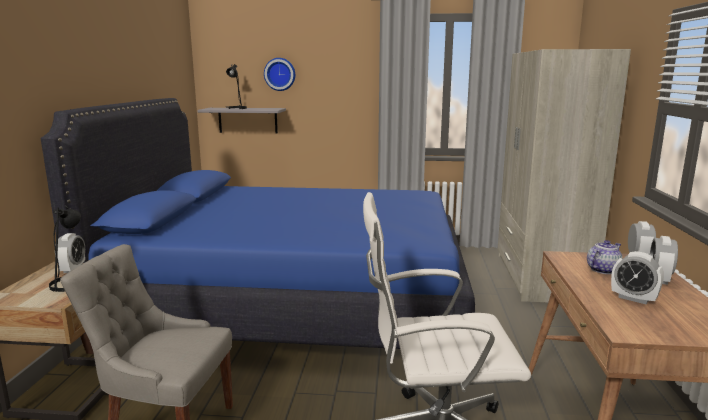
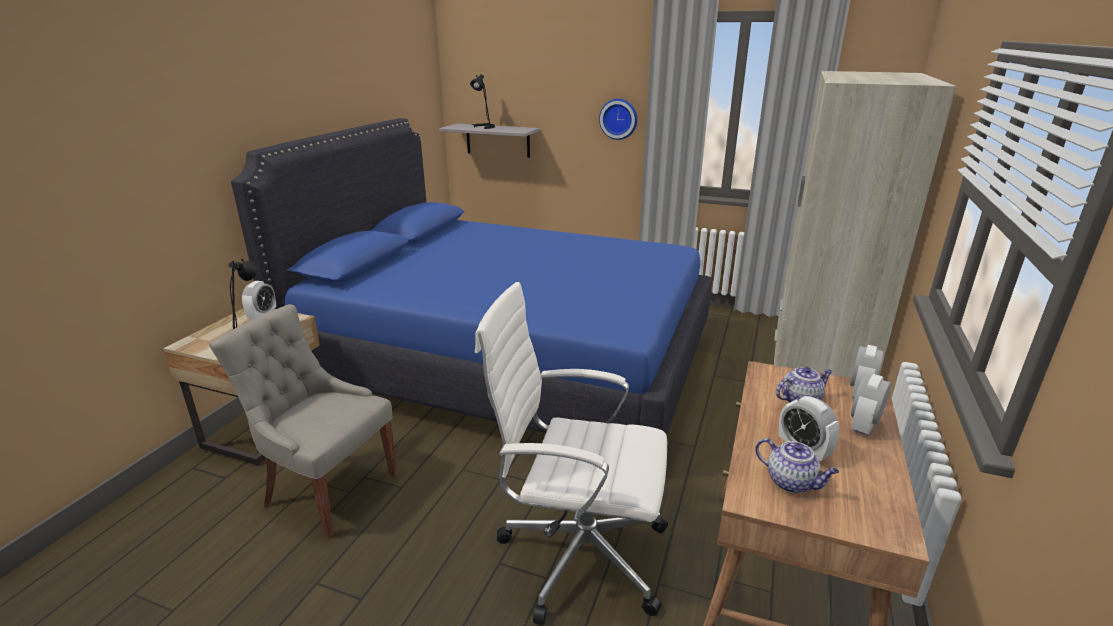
camera: 15 degrees right, 10 degrees up
(280, 74) = (534, 86): wall clock -> wall clock (619, 119)
(644, 318) = (792, 482): none -> teapot

